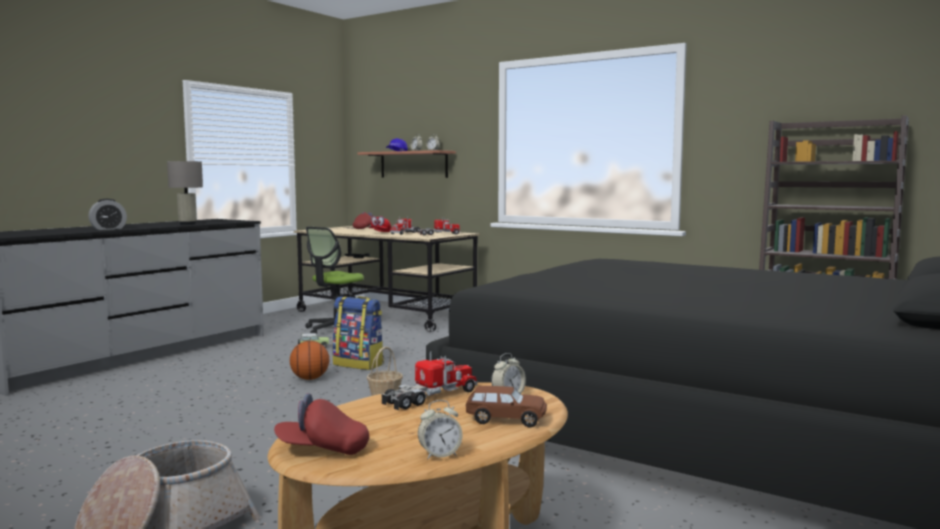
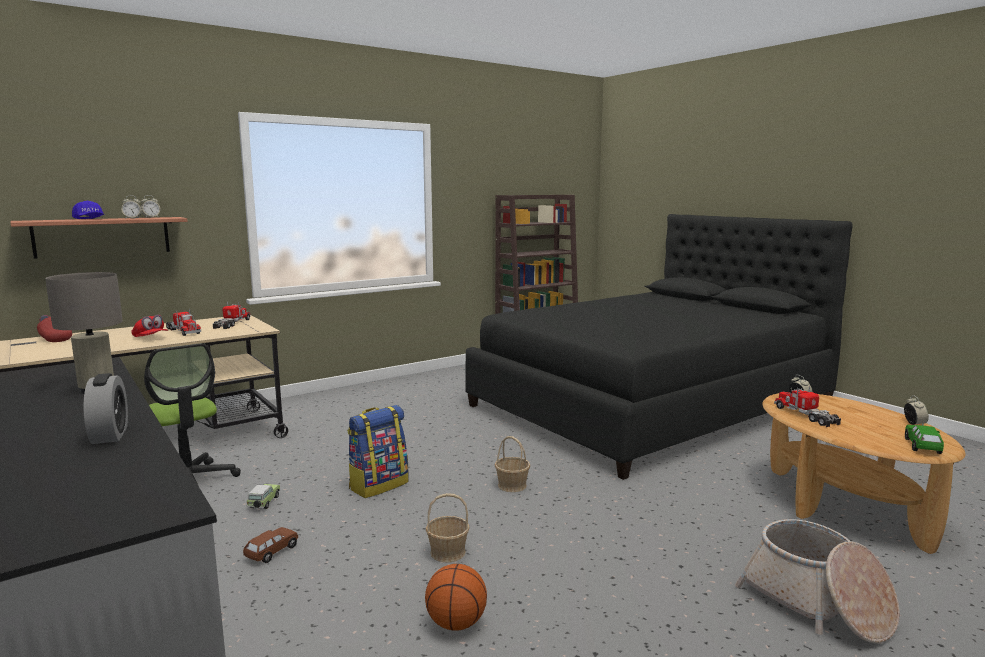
camera: 70 degrees left, 5 degrees up
(253, 395) = (447, 552): none -> basket
(310, 379) = (411, 515): basketball -> basketball (456, 623)
(322, 449) = (922, 446): red cap -> green toy car
(506, 419) = (846, 406): brown toy car -> brown toy car (272, 552)

